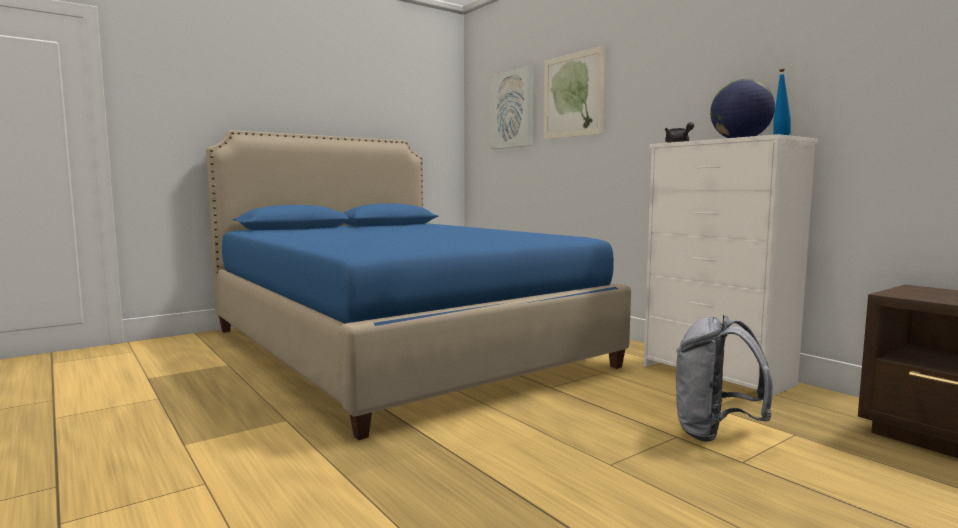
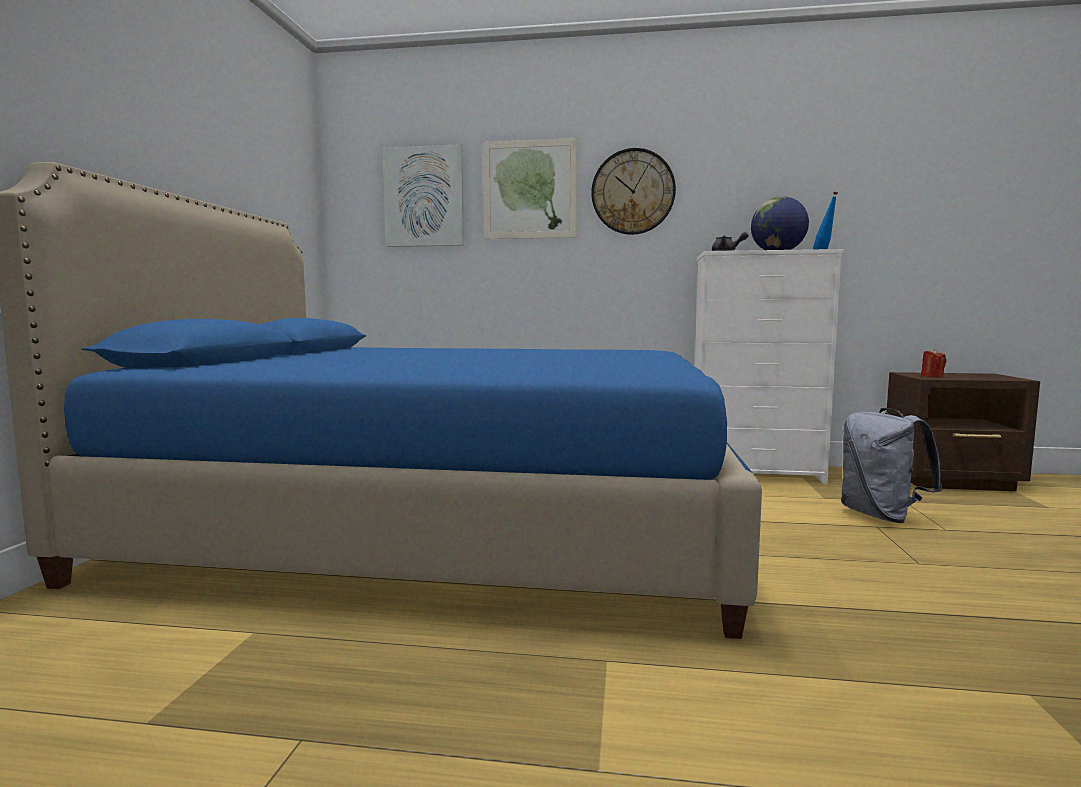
camera: 45 degrees left, 0 degrees up
(644, 87) = (633, 192): none -> wall clock
(913, 294) = (932, 376): none -> red candle

